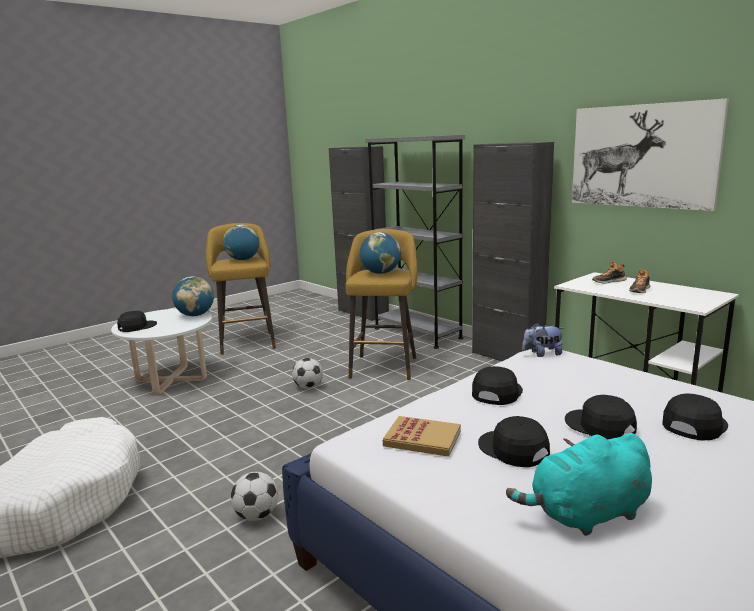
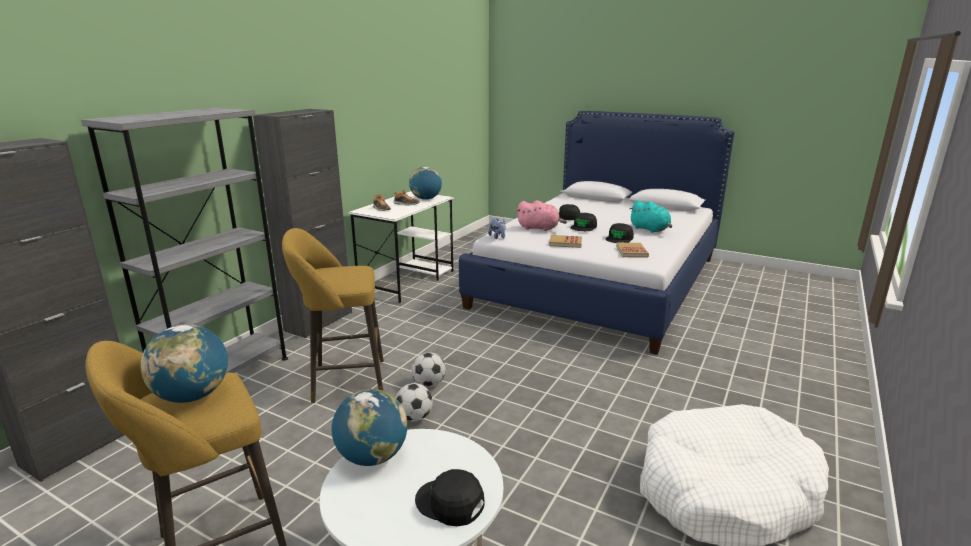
camera: 110 degrees left, 5 degrees up
(257, 515) = (635, 380): football -> football (429, 384)
(380, 273) = (342, 274): globe -> globe (426, 199)
(496, 392) = (565, 243): black cap -> book
(584, 383) = (540, 228): none -> pink plush toy
(642, 156) = (359, 115): picture -> none

